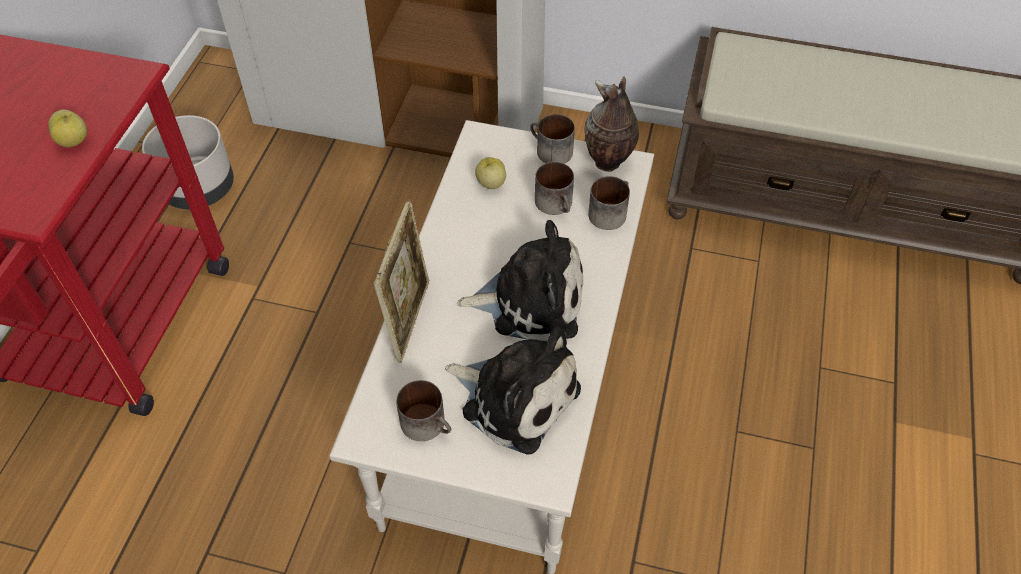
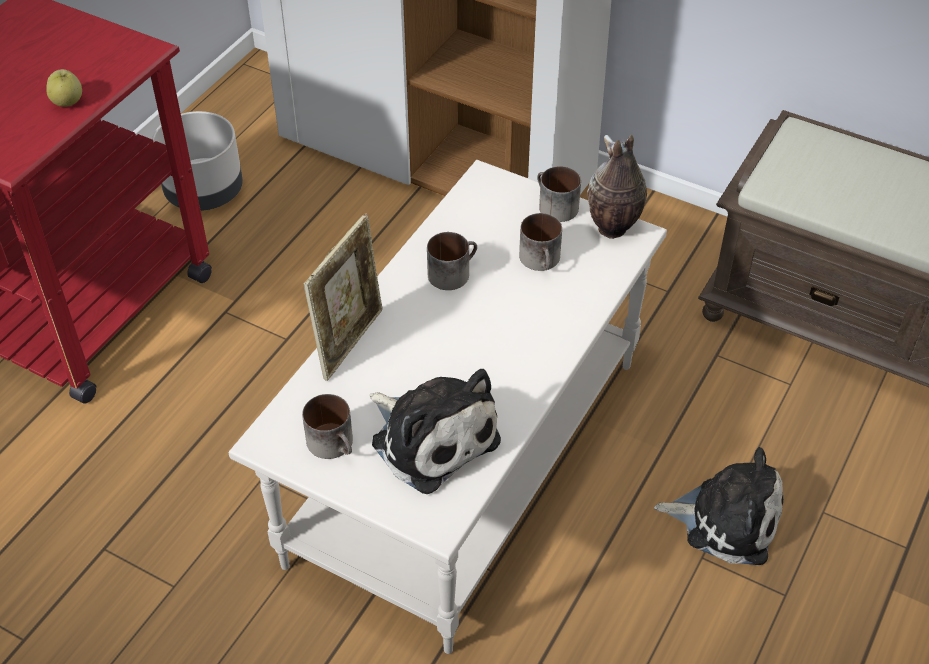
camera: 15 degrees right, 5 degrees down
(490, 183) = (480, 227): apple -> none
(530, 300) = (480, 348): plush toy -> plush toy (726, 519)
(609, 211) = (595, 278): mug -> mug (452, 272)

